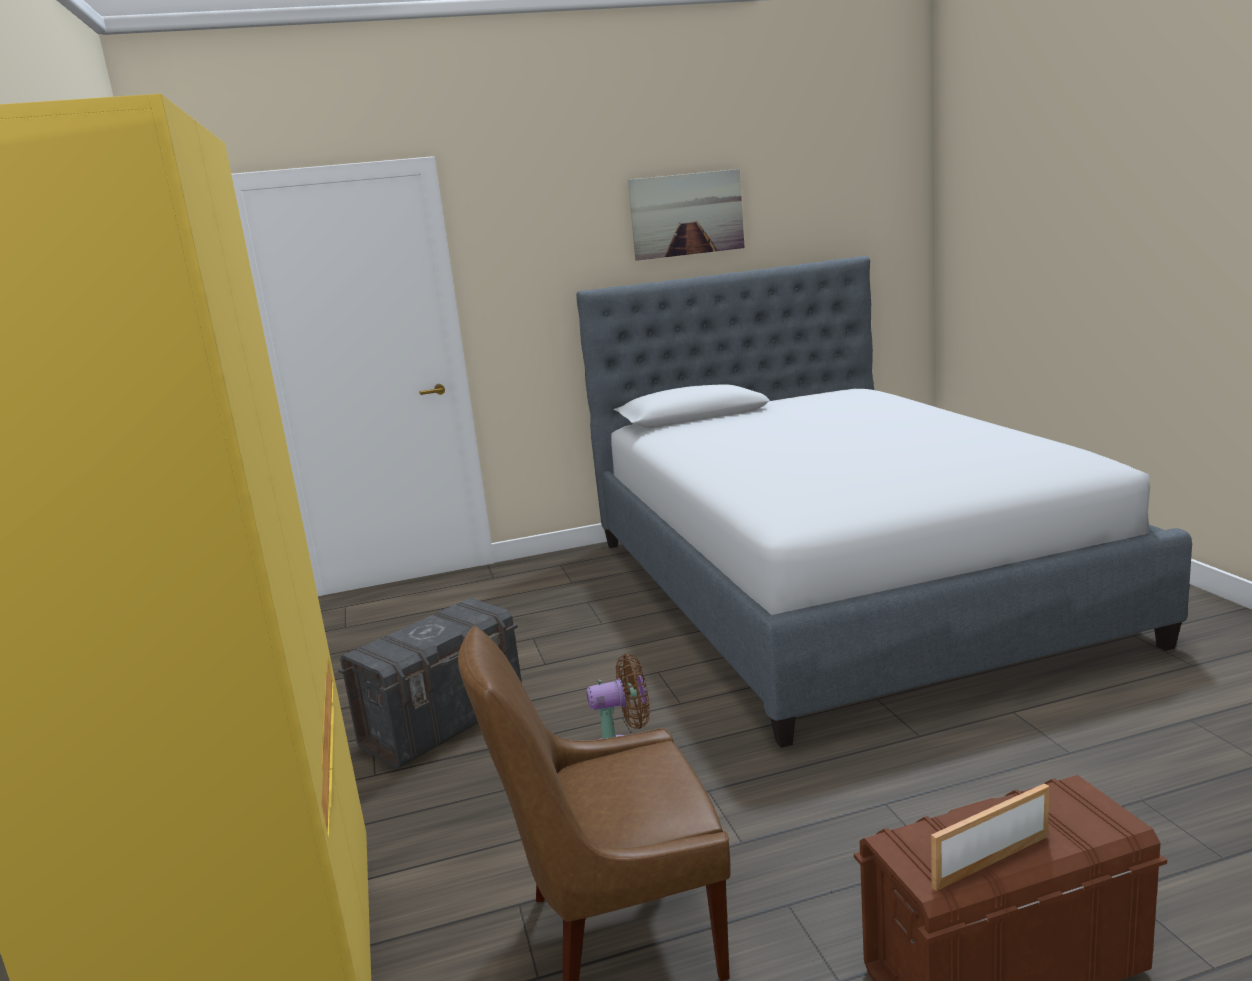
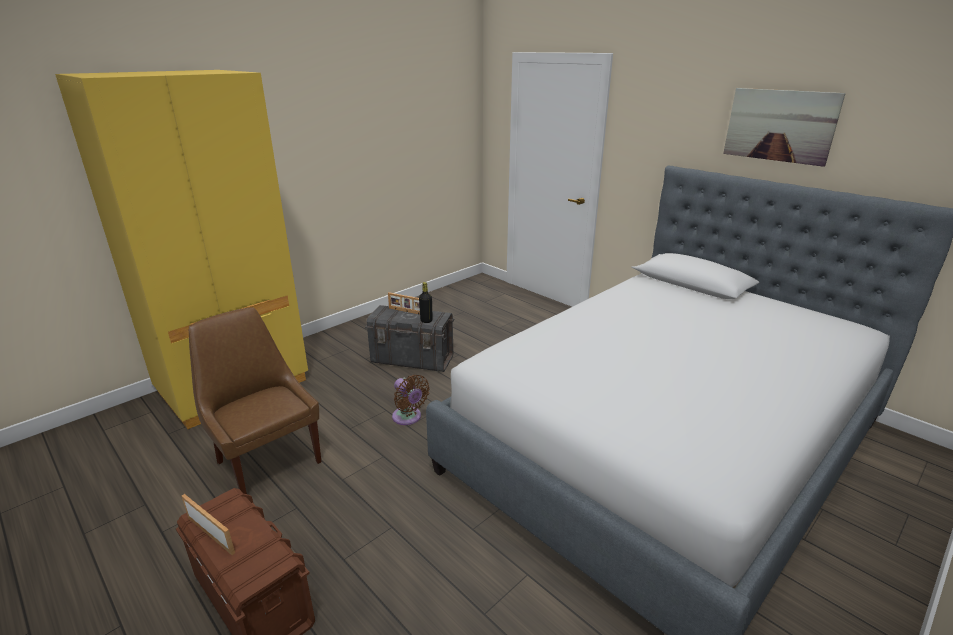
camera: 60 degrees right, 10 degrees up
(411, 632) = (407, 312): none -> picture frame
(469, 619) = (426, 320): none -> black bottle

